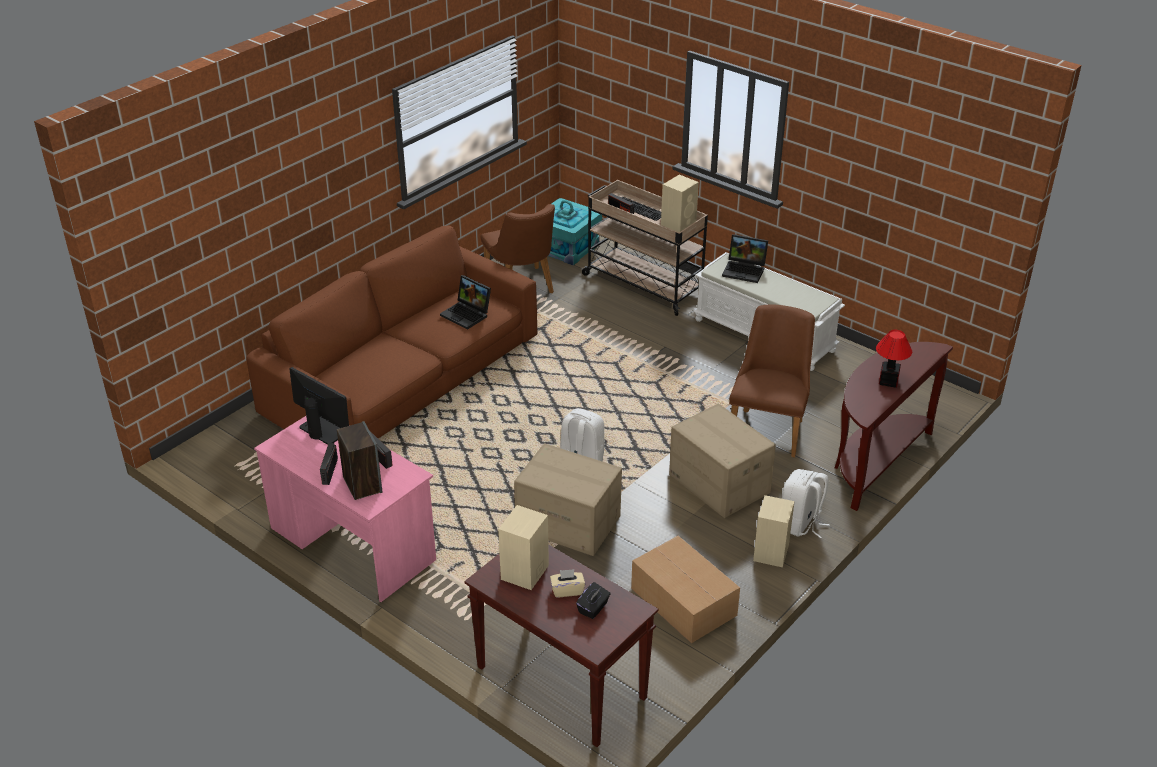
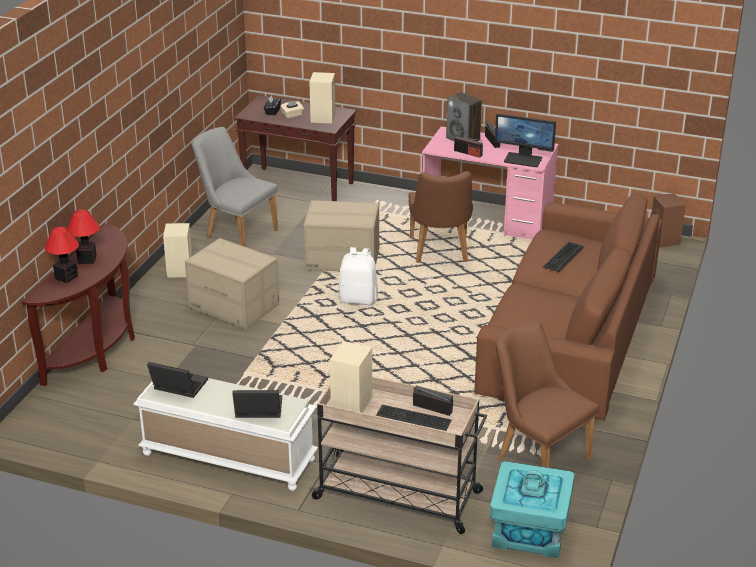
camera: 160 degrees right, 5 degrees down
(187, 460) = (664, 240): none -> brown speaker
(375, 361) = (564, 257): none -> keyboard
(467, 314) = (525, 312): laptop -> laptop (177, 387)
(684, 603) = (236, 233): cardboard box -> grey chair
(769, 427) = (201, 358): brown chair -> brown chair (440, 253)
(800, 524) = (159, 292): white backpack -> none
(910, 363) = (66, 277): none -> table lamp

